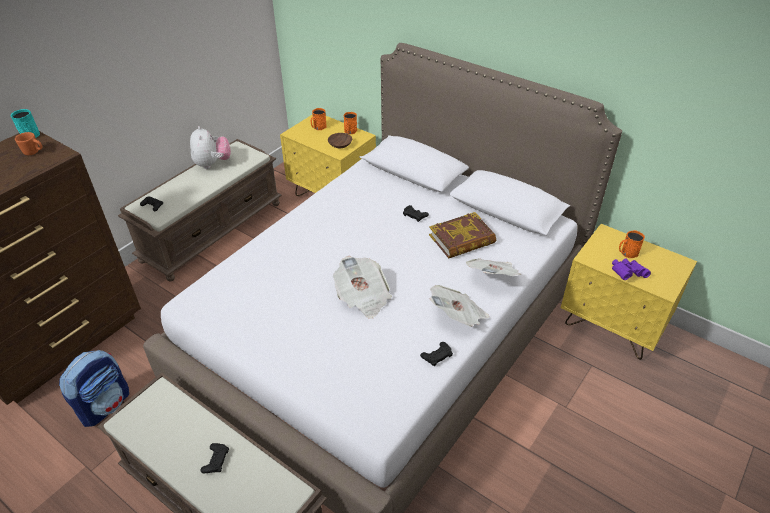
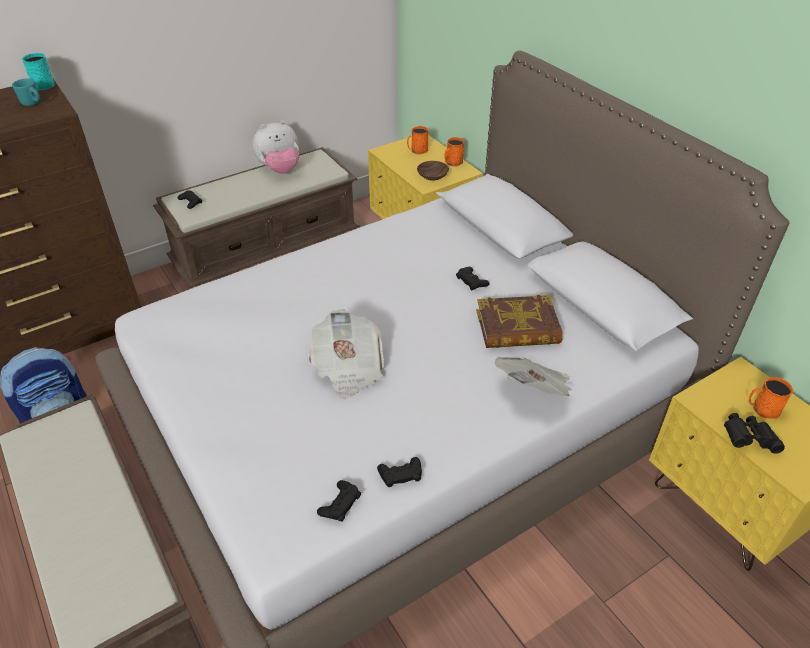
camera: 20 degrees right, 0 degrees up
(34, 152) = (33, 104): orange mug -> turquoise mug
(212, 164) = (280, 169): plush toy -> plush toy turned 60 degrees clockwise
(215, 460) = (87, 520): black game controller -> black game controller (340, 504)
(458, 317) = (458, 429): newspaper -> none
(627, 274) = (747, 439): purple binoculars -> black binoculars

